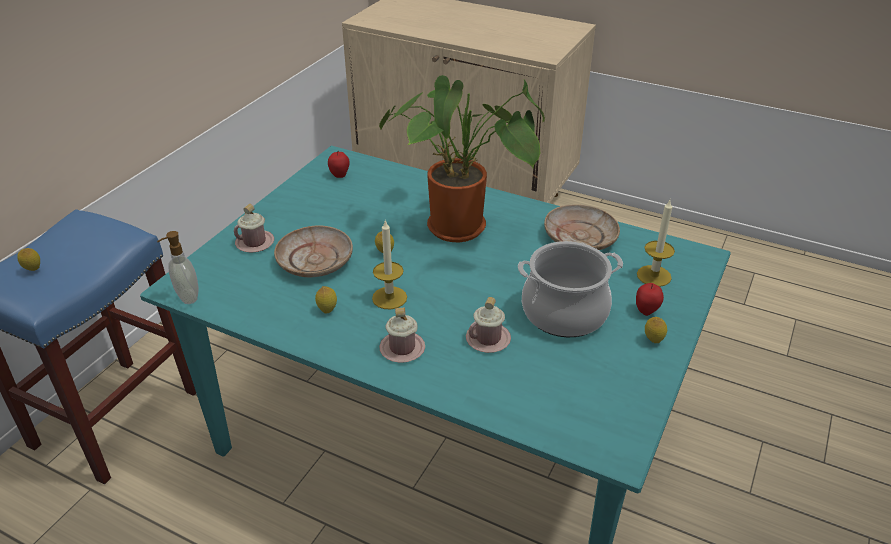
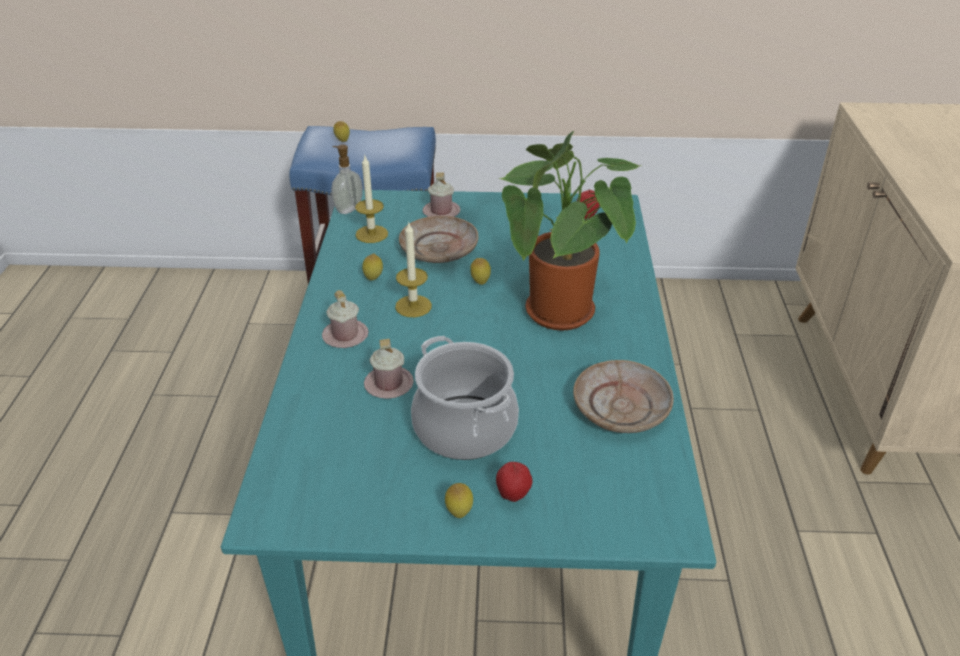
camera: 65 degrees right, 0 degrees up
(654, 276) = (590, 489): candle -> candle (371, 234)

